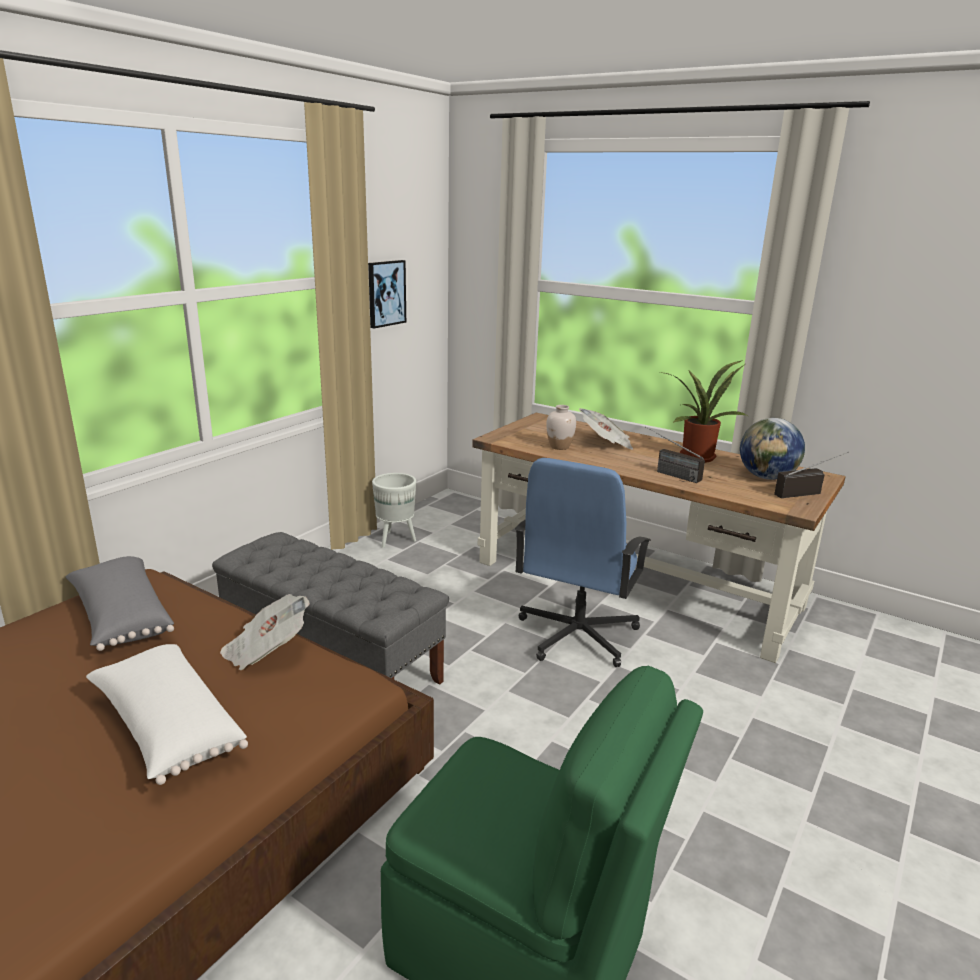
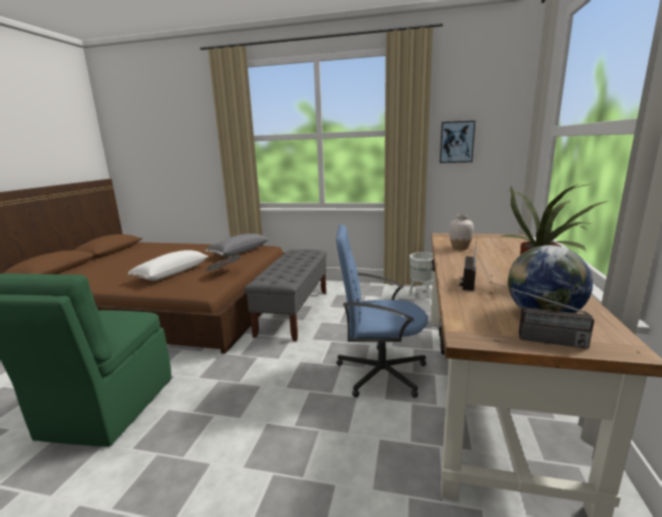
camera: 70 degrees right, 5 degrees down
(606, 443) = (497, 256): newspaper -> none
(806, 492) = (534, 339): radio -> radio turned 150 degrees clockwise

